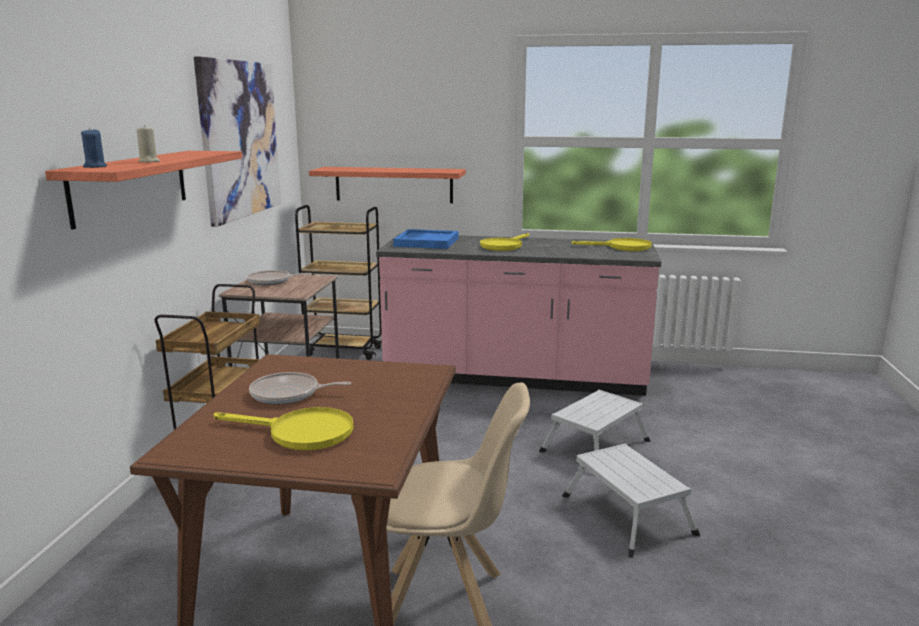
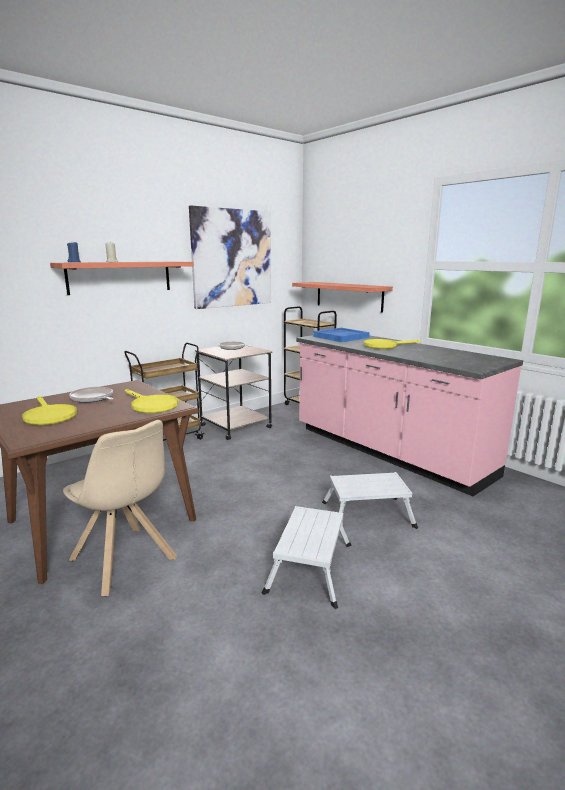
camera: 40 degrees right, 0 degrees up
(622, 247) = (478, 360): yellow frying pan -> yellow frying pan (151, 405)

